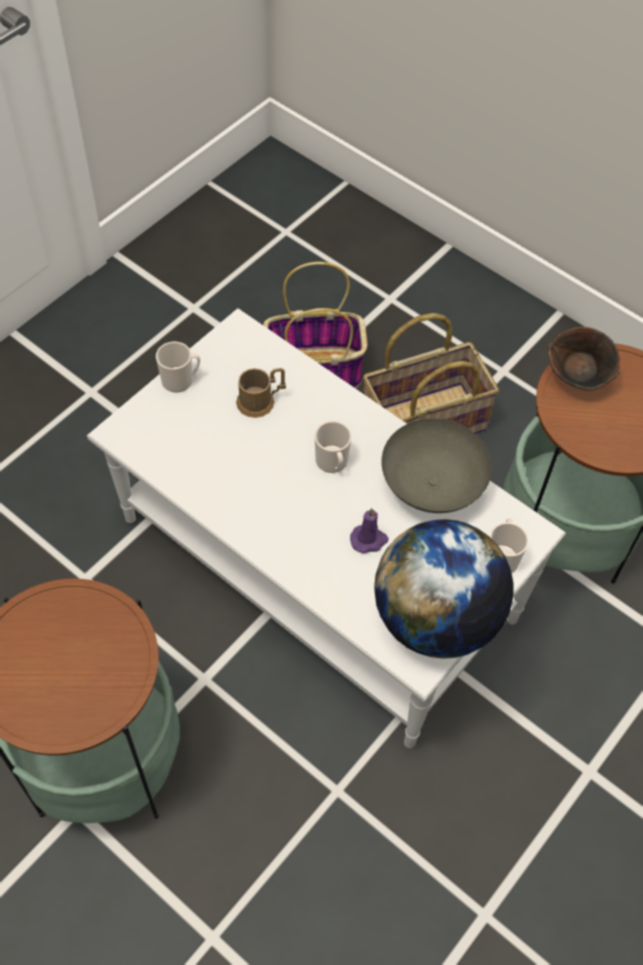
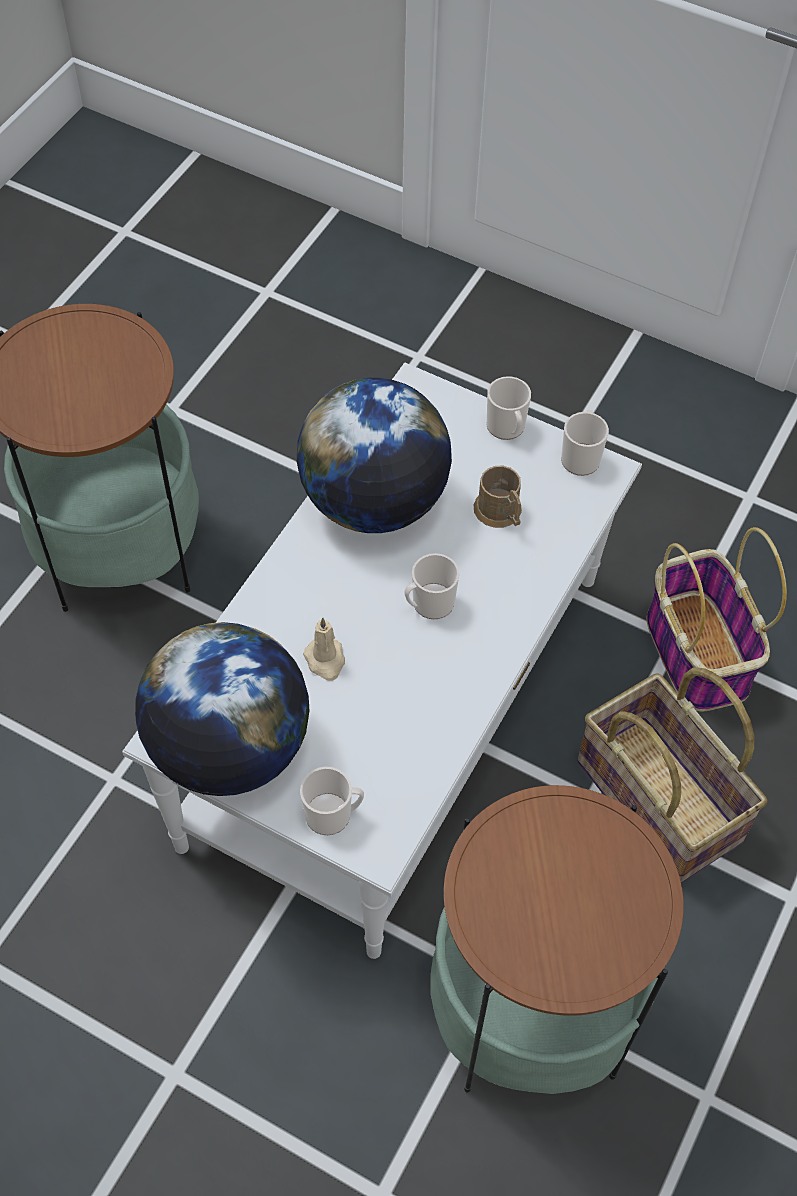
camera: 80 degrees right, 0 degrees up
(222, 340) = (581, 456): none -> mug
(227, 481) = (374, 502): none -> globe
(369, 540) = (325, 660): purple candle -> beige candle
(433, 486) = (423, 721): grey bowl -> none
(578, 377) = (597, 836): brown bowl -> none

